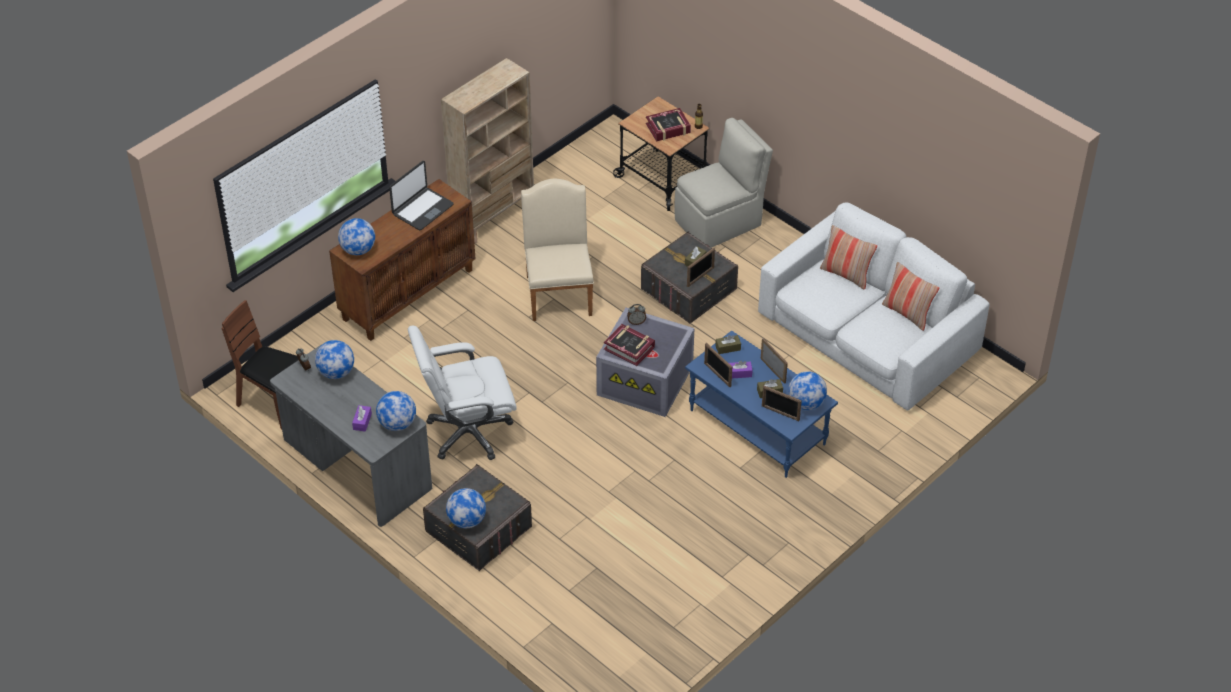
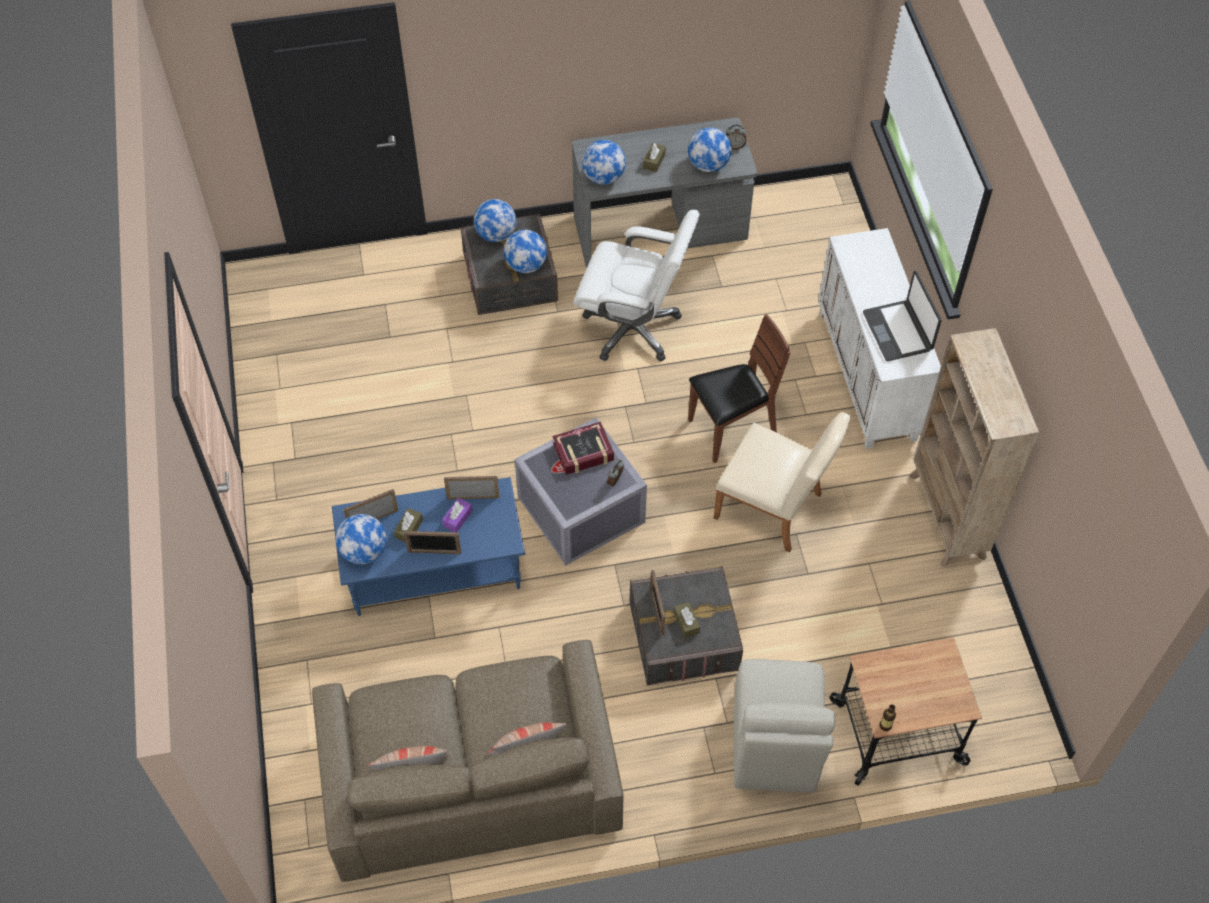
camera: 125 degrees right, 10 degrees up
(274, 404) = (788, 208): brown chair -> brown chair (731, 429)
(358, 250) = (870, 250): globe -> globe (526, 265)
(362, 421) = (628, 155): purple tissue box -> none
(408, 294) = (868, 376): brown cabinet -> white cabinet
(467, 432) = (633, 328): white office chair -> white office chair turned 90 degrees clockwise
(668, 128) = (904, 687): book -> none
(728, 348) = (501, 531): brown tissue box -> brown tissue box (654, 161)
(867, 333) = (470, 776): white sofa -> brown sofa

